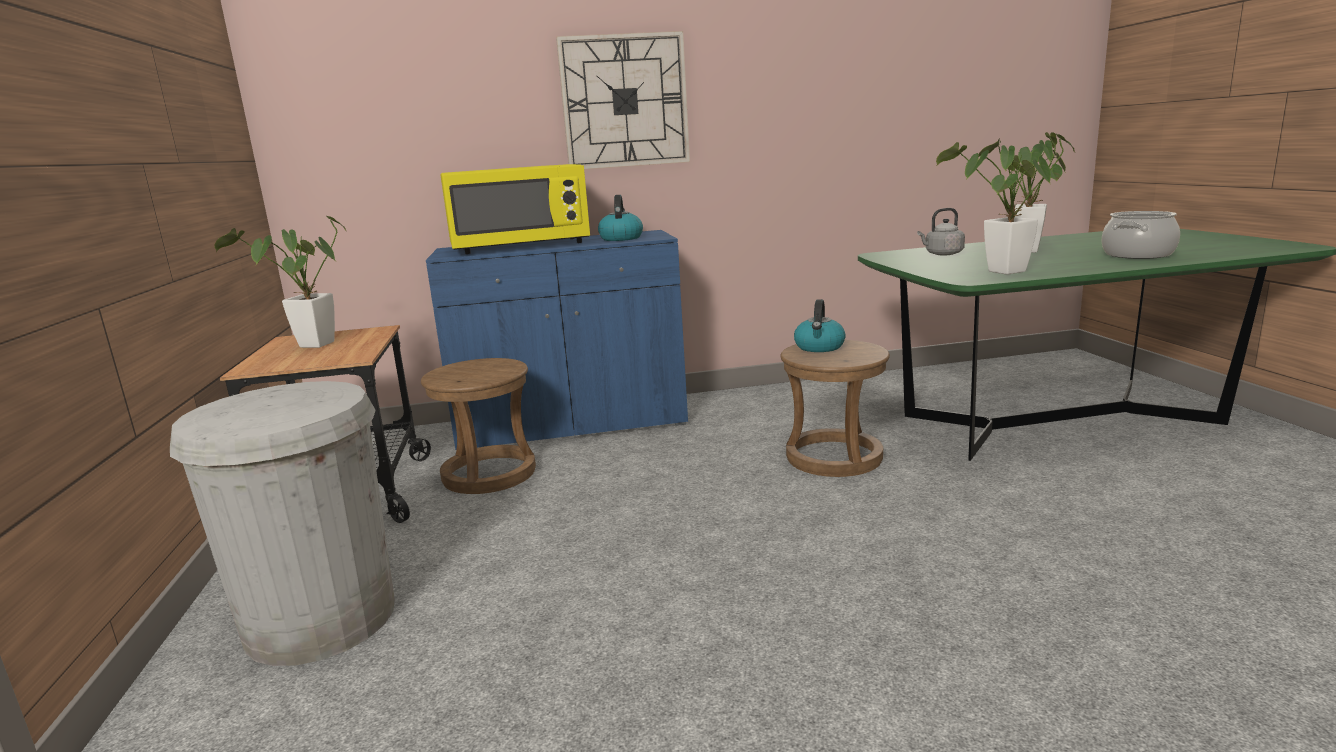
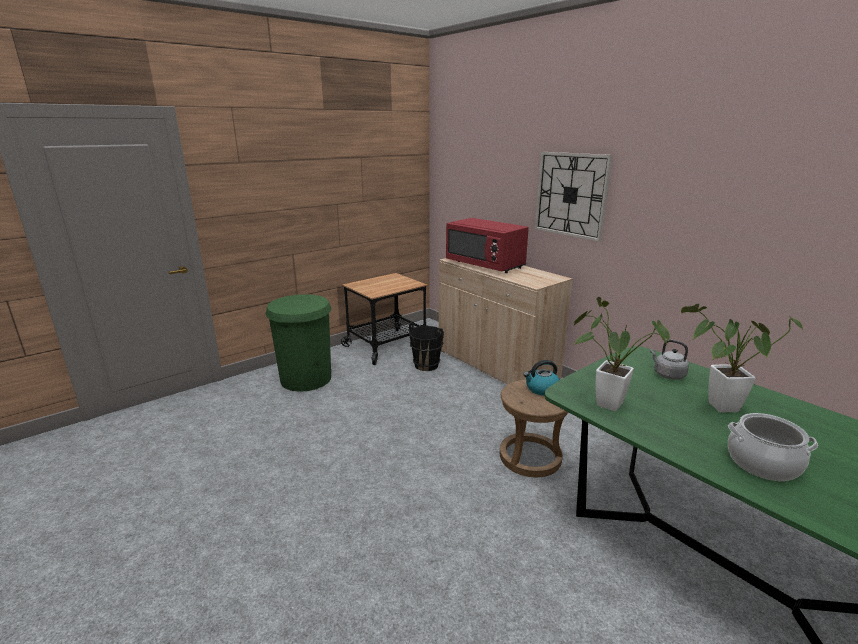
camera: 60 degrees right, 5 degrees up
(311, 347) = (385, 282): potted plant -> none
(321, 619) = (306, 378): white trash can -> green trash can
(489, 473) = (426, 365): brown stool -> black bucket
(520, 246) = (485, 265): yellow microwave -> red microwave
(572, 424) = (495, 365): blue cabinet -> beige cabinet
(621, 238) = (527, 277): kettle -> none

